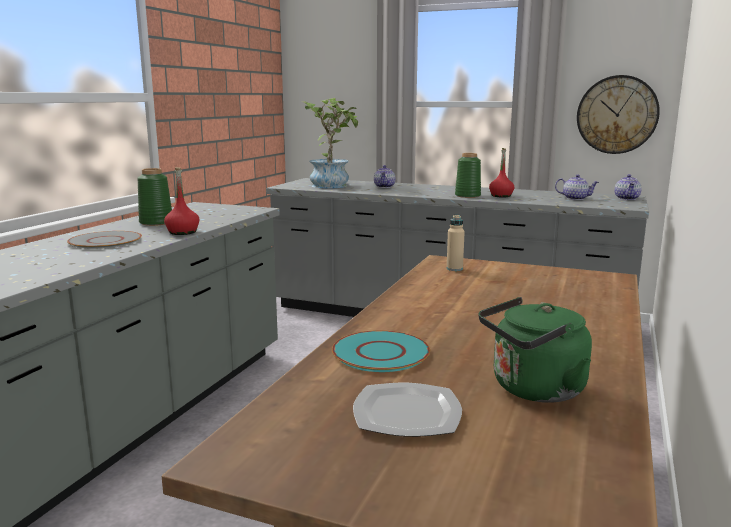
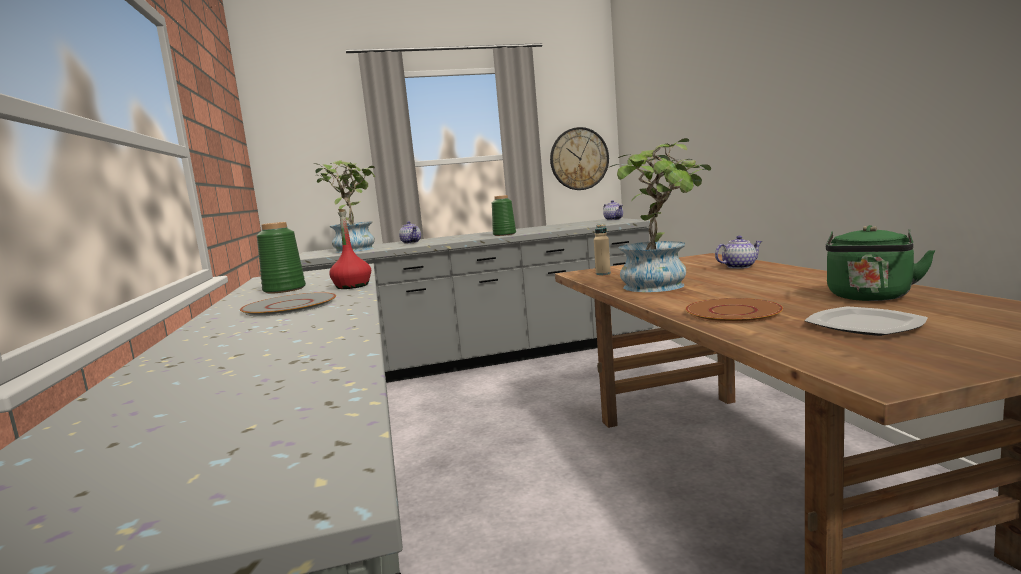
camera: 35 degrees left, 5 degrees down
(381, 352) = (732, 312): turquoise plate -> brown plate
(440, 302) = (662, 286): none -> potted plant
(501, 196) = (528, 231): red bottle -> none
(575, 198) = (583, 224): teapot -> teapot (739, 266)

